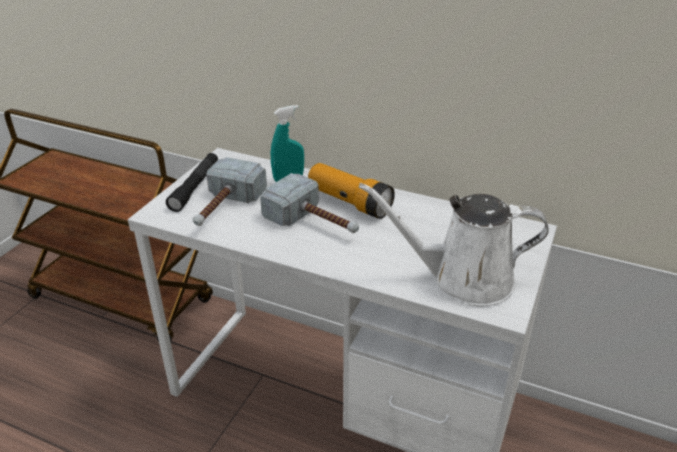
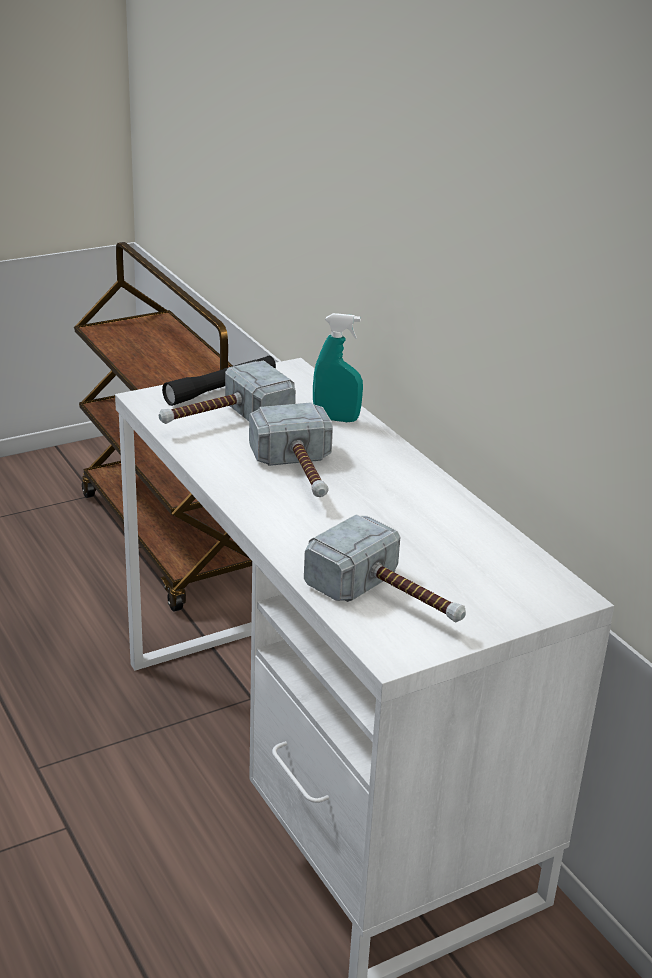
camera: 35 degrees right, 5 degrees down
(349, 202) = (372, 470): flashlight -> none
(462, 279) = (390, 600): white watering can -> hammer

